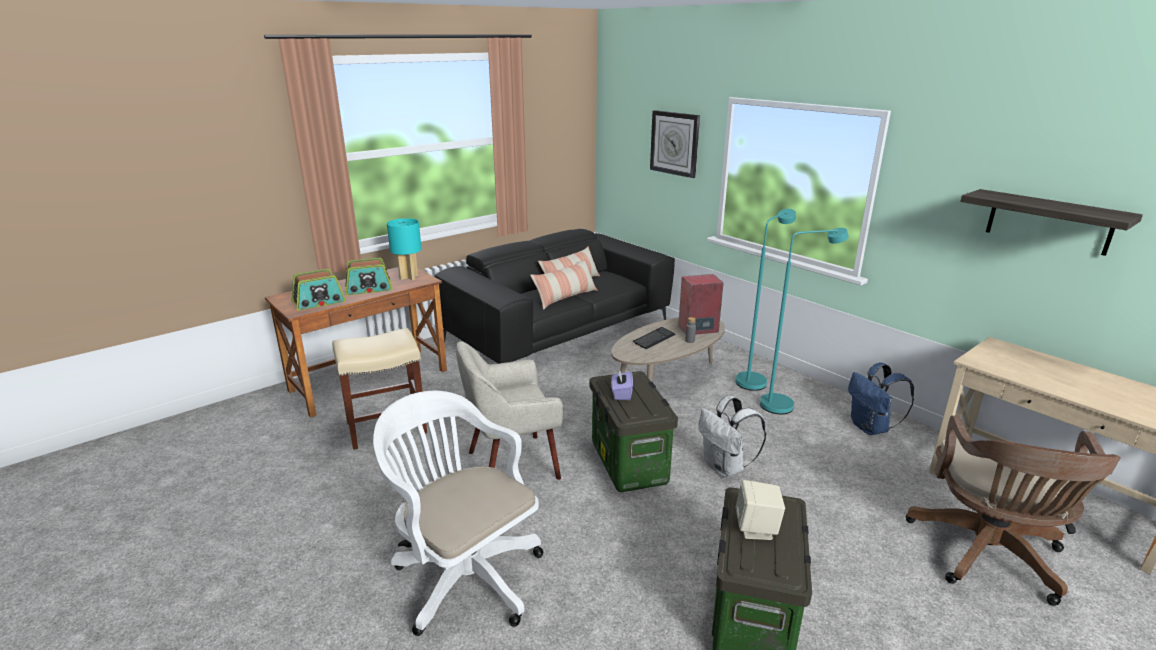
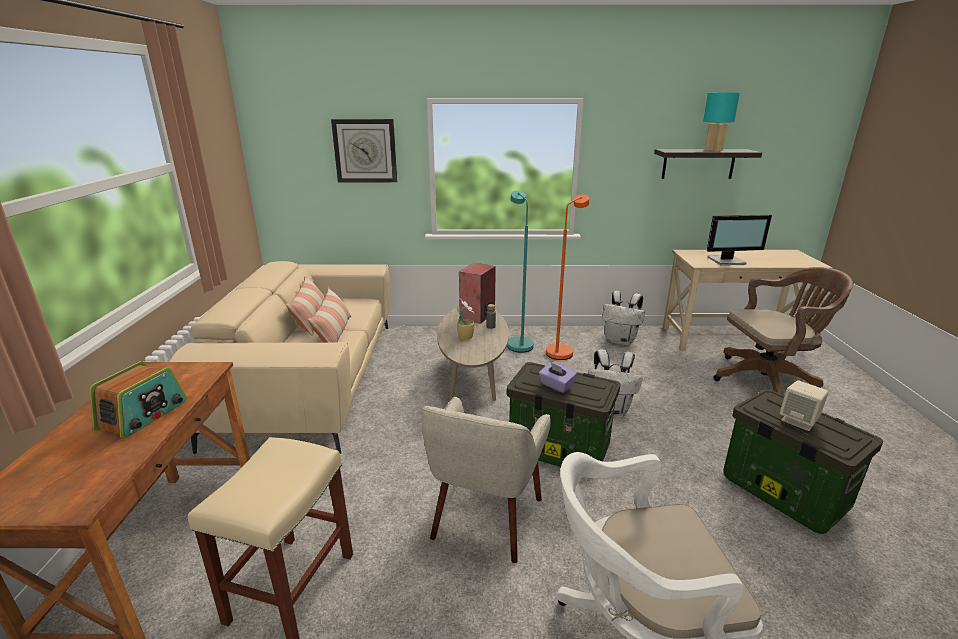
camera: 50 degrees left, 0 degrees up
(319, 302) = (92, 472): radio -> none
(409, 277) = (175, 376): turquoise table lamp -> turquoise table lamp (713, 150)
(559, 332) = (312, 378): black sofa -> beige sofa
(654, 339) = (465, 337): keyboard -> potted plant
(785, 405) = (562, 350): turquoise floor lamp -> orange floor lamp
(871, 428) = (620, 341): blue backpack -> white backpack
(988, 556) = (767, 379): brown office chair -> brown office chair turned 60 degrees counterclockwise
(1032, 374) = (727, 261): none -> monitor

